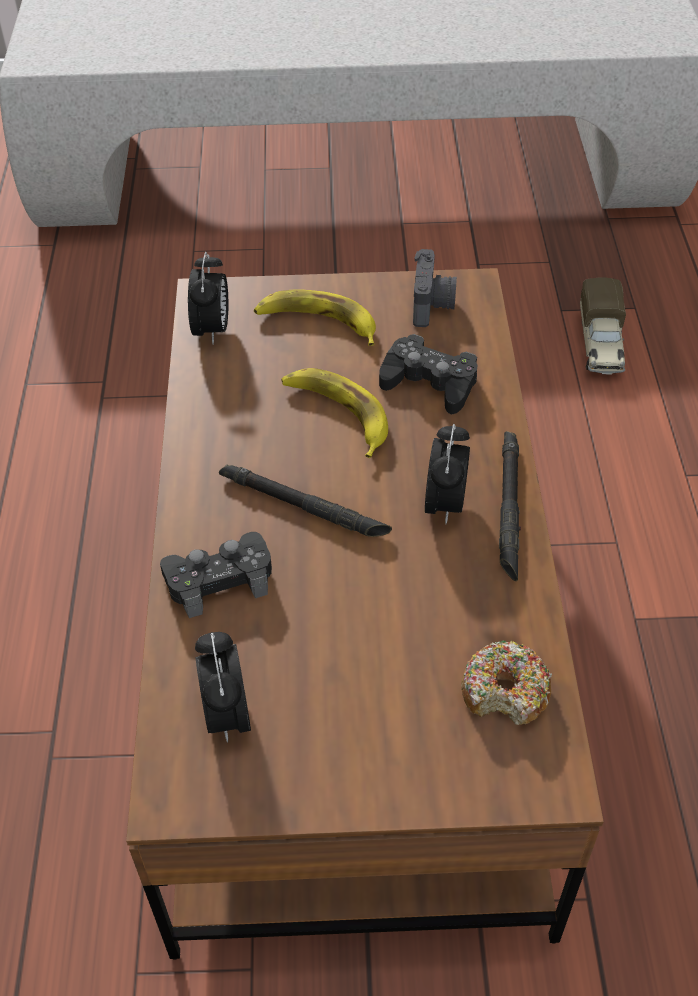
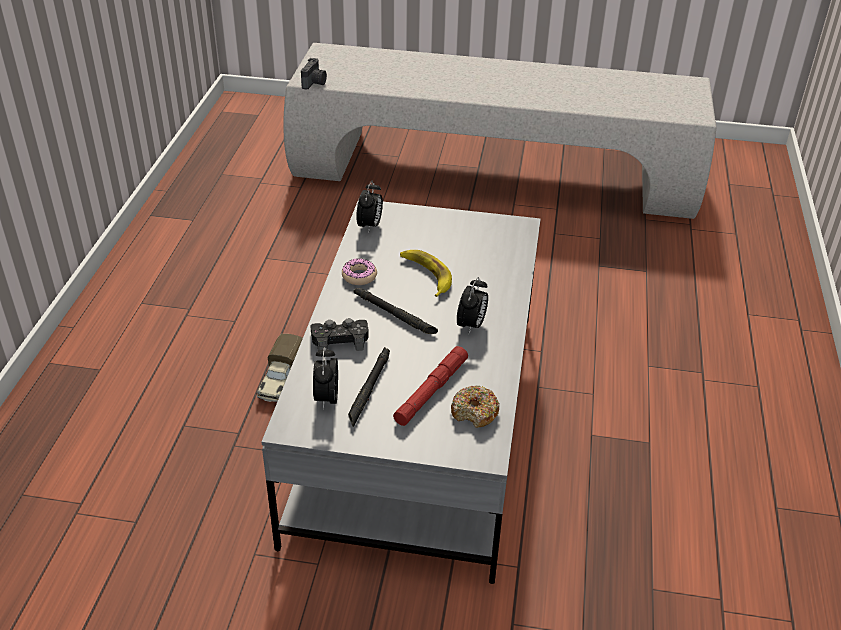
camera: 10 degrees right, 10 degrees down
(220, 437) = (359, 276): none -> donut
(317, 322) = (429, 230): banana -> none
(350, 648) = (417, 421): brown coffee table -> grey coffee table
(414, 659) = (431, 391): none -> red flashlight
(429, 382) = (482, 268): black game controller -> none
(433, 305) = (497, 231): camera -> camera (315, 83)
(509, 508) = (506, 332): black flashlight -> black flashlight (369, 389)
(600, 345) = (617, 288): toy truck -> toy truck (281, 381)

